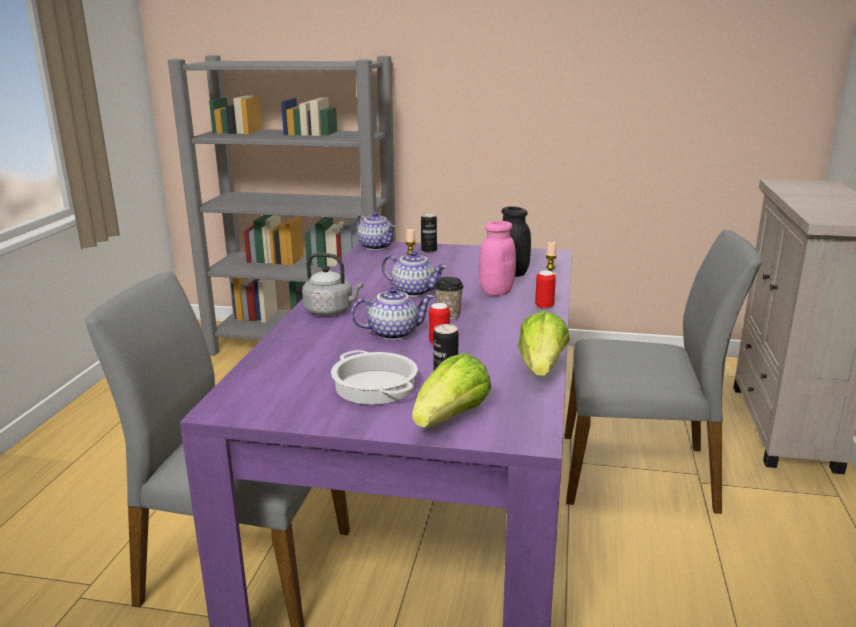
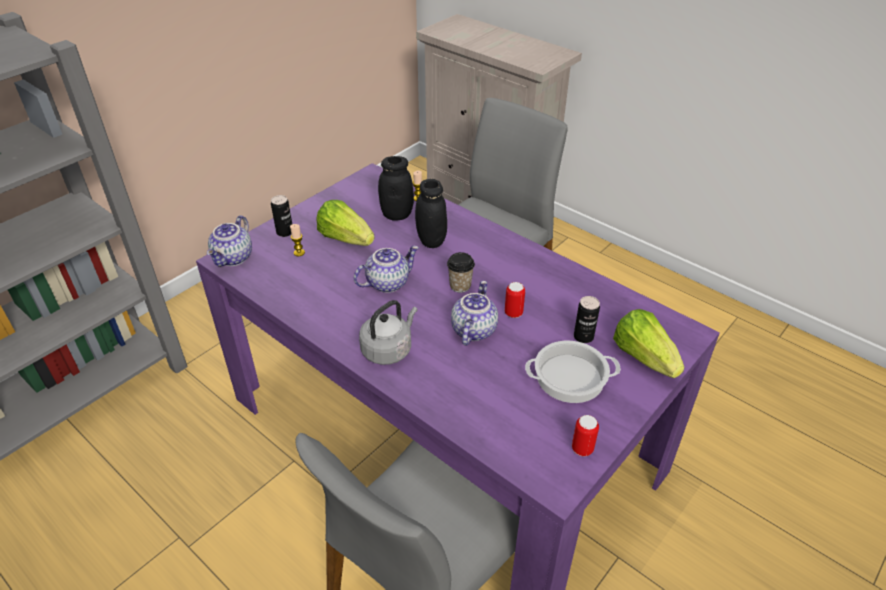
camera: 60 degrees left, 20 degrees up
(377, 246) = (234, 258): teapot -> teapot turned 120 degrees clockwise
(496, 292) = (431, 241): pink jar -> black jar
(541, 368) = (592, 283): lettuce -> lettuce (345, 239)
(544, 307) = (484, 232): can -> can (582, 449)

